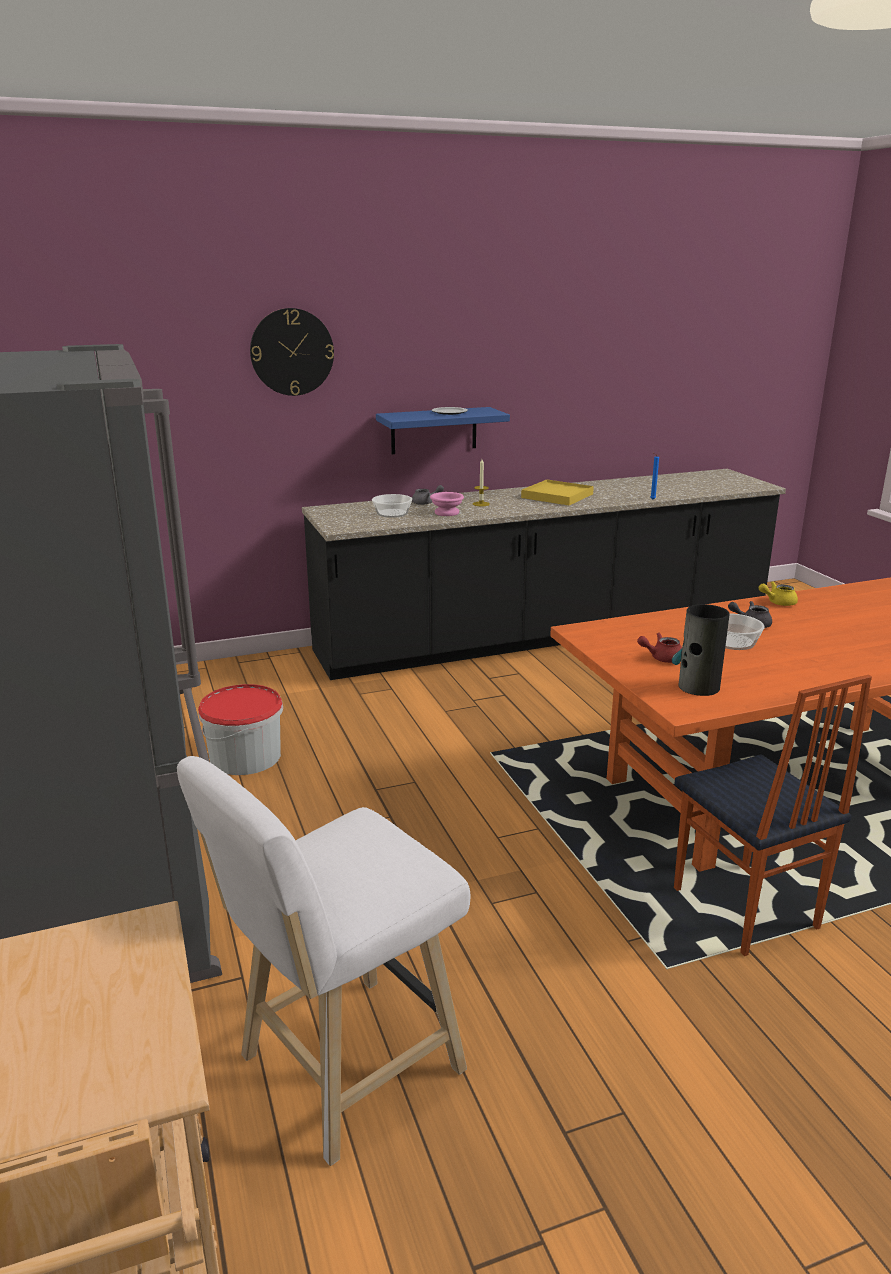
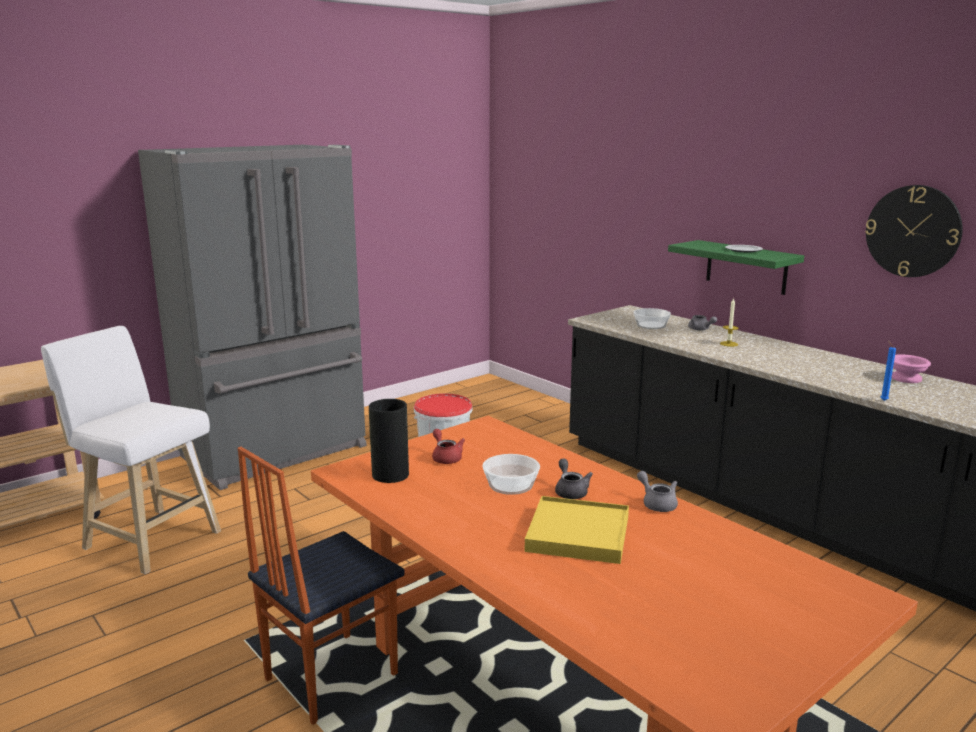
camera: 70 degrees right, 5 degrees down
(292, 352) = (643, 176): wall clock -> wall clock (913, 231)
(434, 430) = (746, 267): blue shelf -> green shelf
(448, 513) = (680, 338): pink bowl -> pink bowl (907, 379)
(557, 496) = (813, 364): yellow tray -> yellow tray (578, 534)
(777, 602) = (657, 503): yellow teapot -> grey teapot

